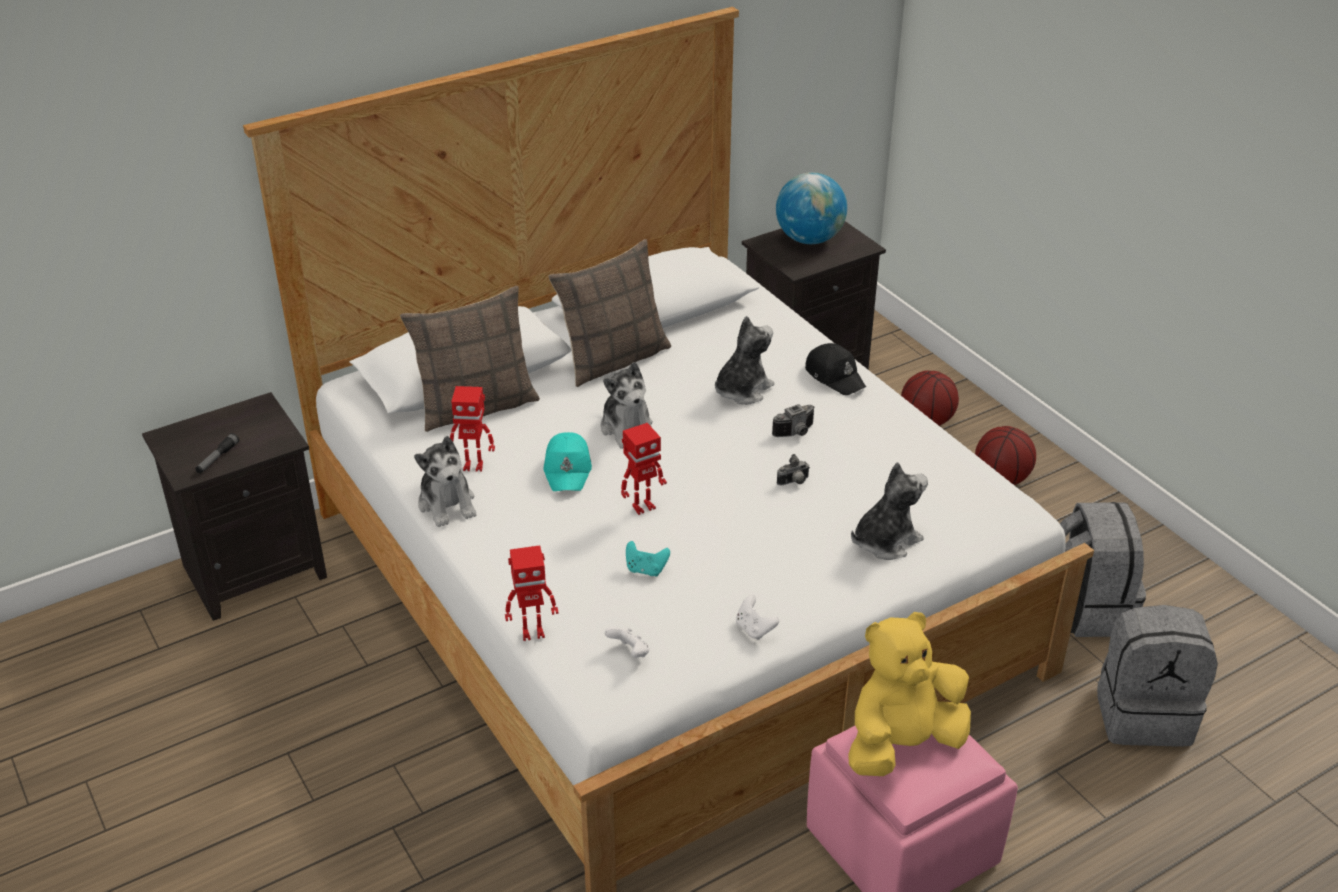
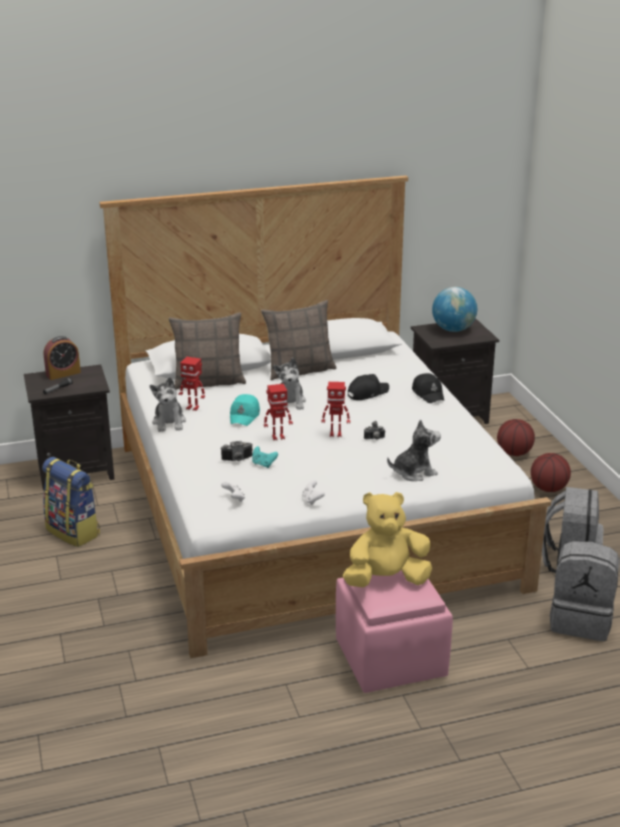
camera: 15 degrees right, 10 degrees down
(213, 422) = (63, 373): none -> alarm clock
(300, 697) = (74, 532): none -> backpack
(532, 632) = (186, 483): toy robot -> toy robot (335, 434)
(742, 390) = (367, 393): plush toy -> black cap
(796, 433) = (389, 416): camera -> camera (237, 460)

